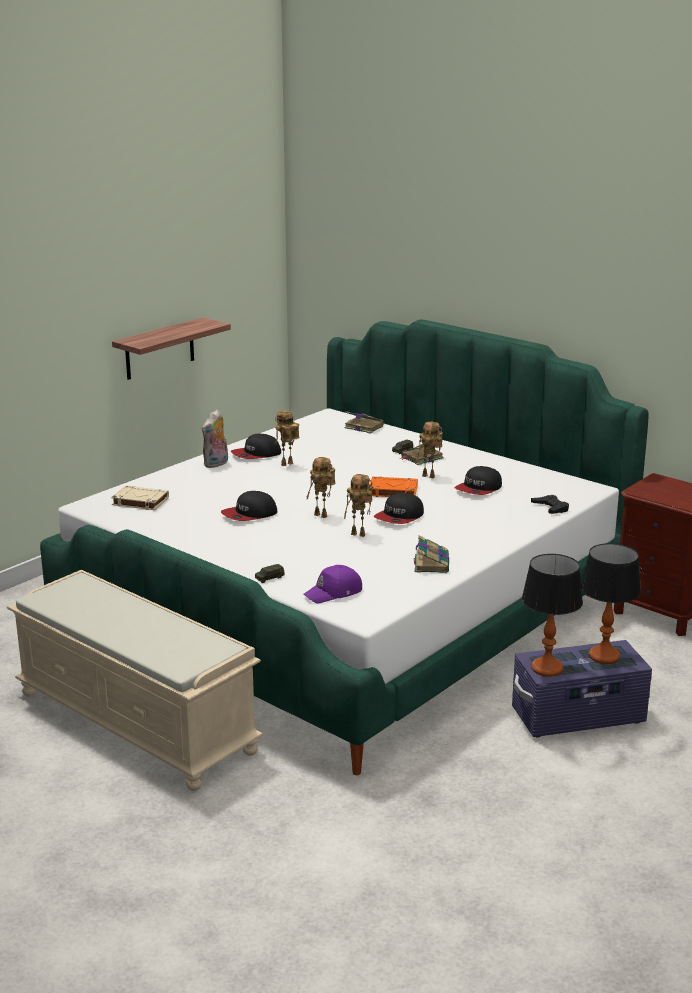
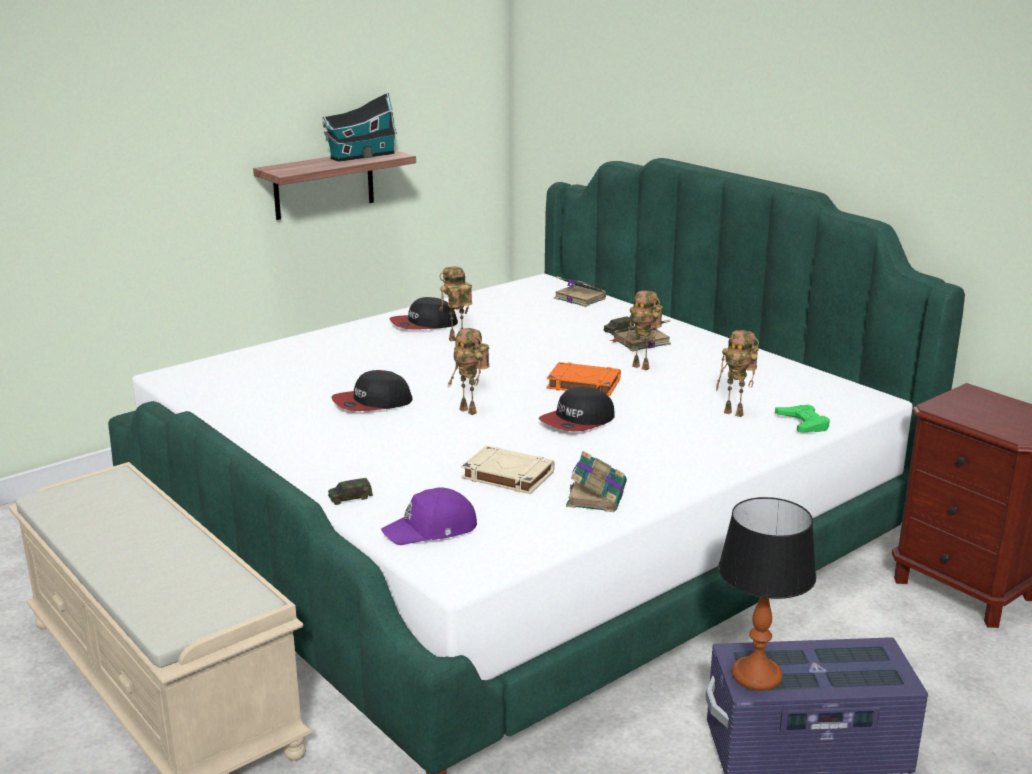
camera: 10 degrees right, 0 degrees up
(139, 501) = (239, 375): beige book -> beige book (507, 475)
(188, 326) = (360, 156): none -> toy house
(216, 464) = (366, 333): plush toy -> none
(359, 534) = (510, 442): toy robot -> toy robot (735, 413)
(479, 489) = (706, 389): cap -> none
(550, 508) = (803, 424): black game controller -> green game controller
(604, 656) = (854, 663): table lamp -> none

